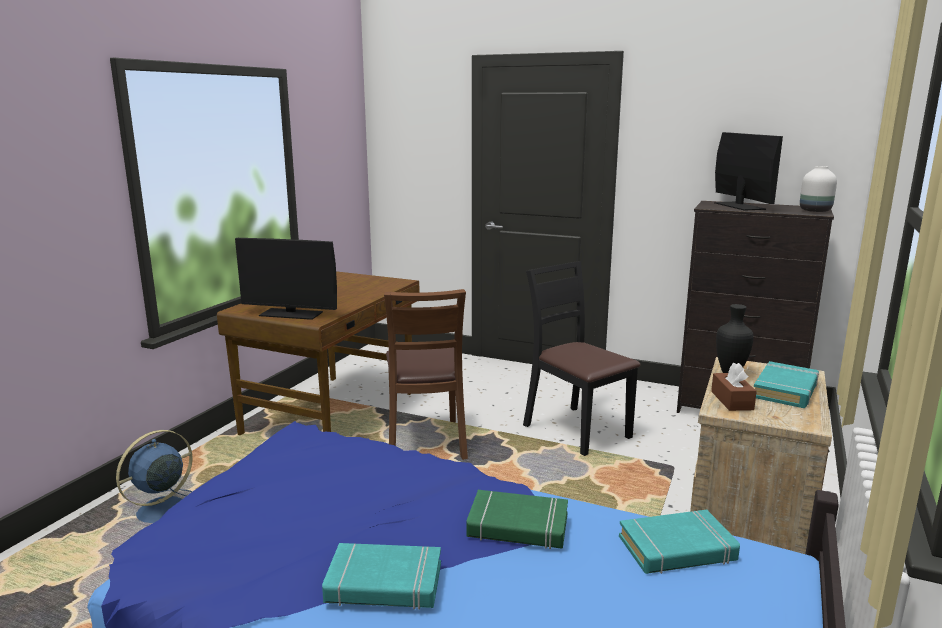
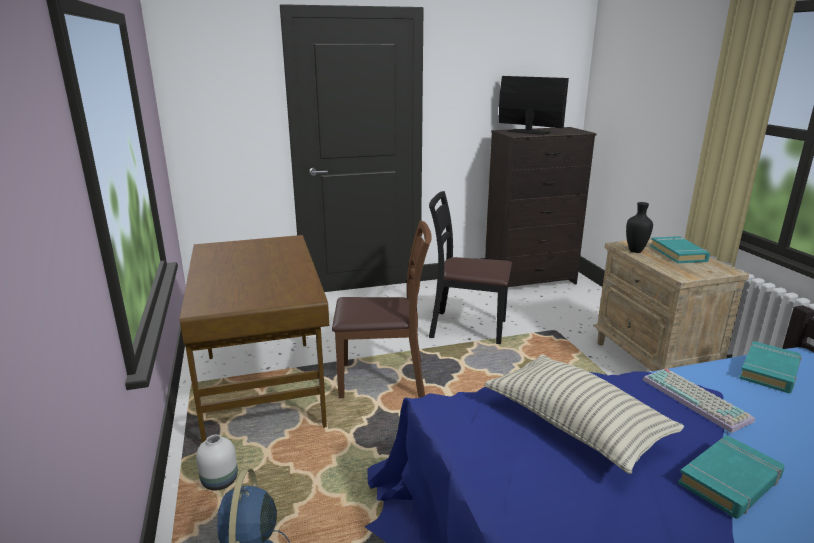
camera: 40 degrees left, 5 degrees up
(291, 314) = (268, 297): monitor -> none
(358, 488) = (575, 426): none -> pillow
(425, 442) = (383, 379): brown chair -> brown chair turned 45 degrees counterclockwise
(517, 526) = (697, 399): green book -> keyboard
(732, 400) = (674, 268): brown tissue box -> none
(814, 211) = (575, 130): white vase -> white vase (219, 482)

